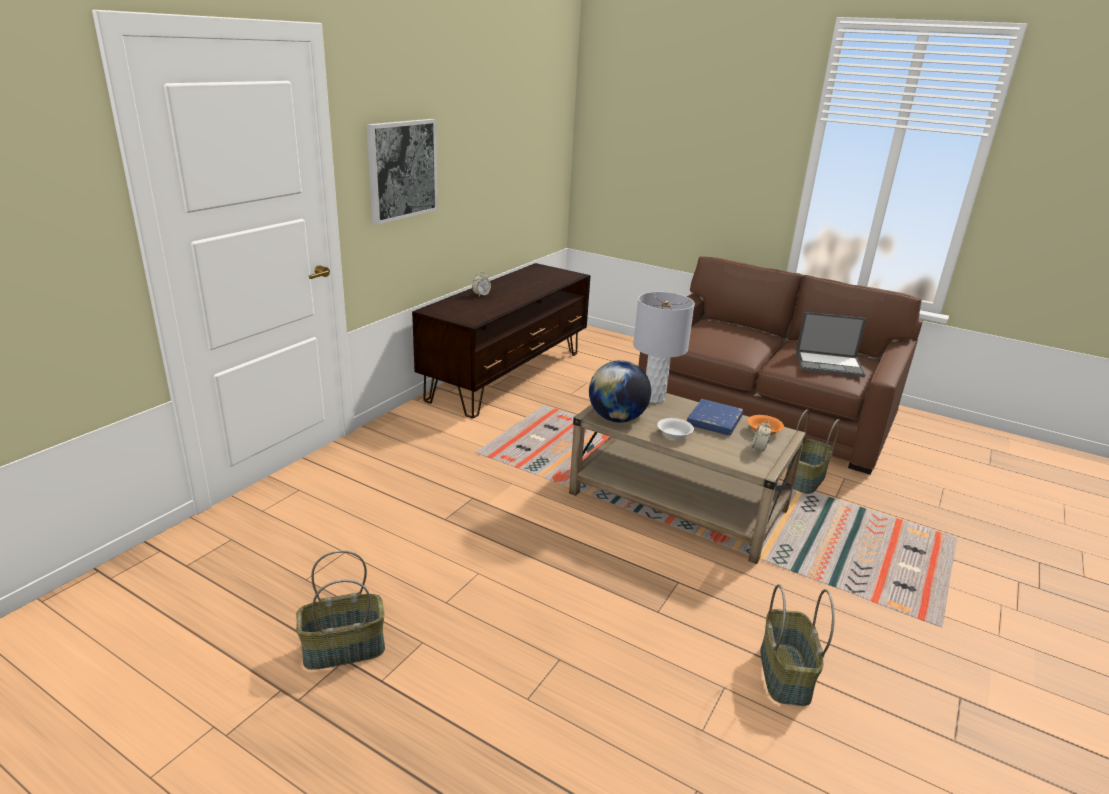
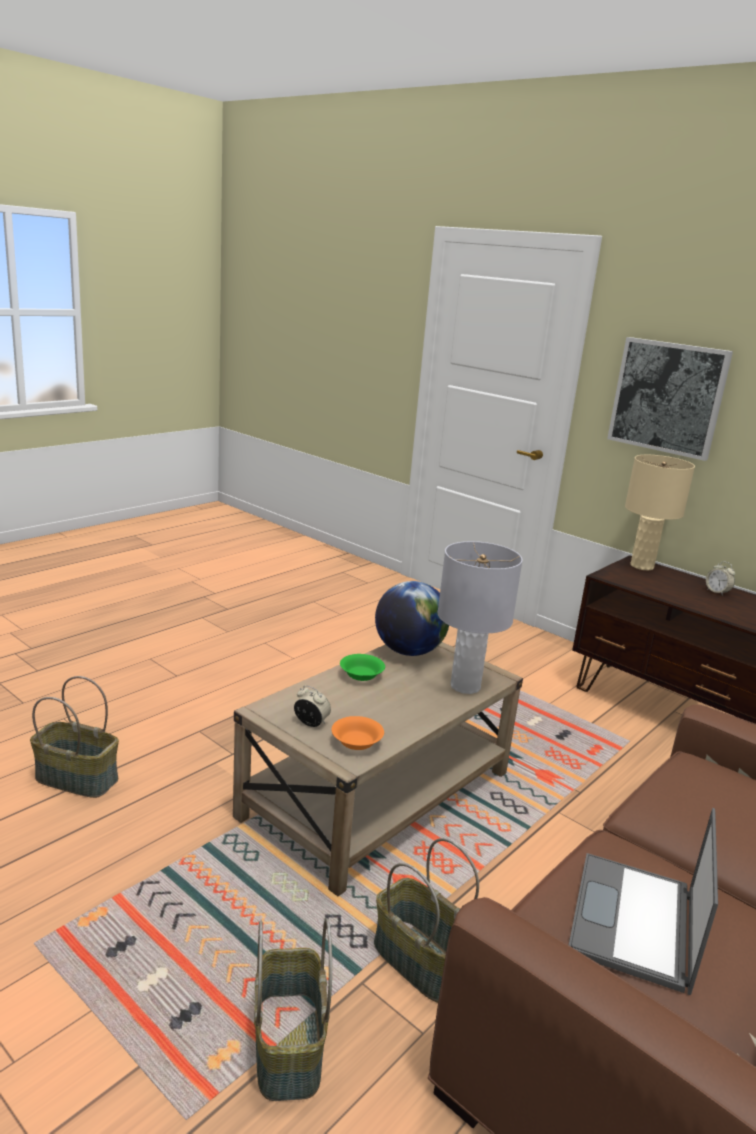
camera: 100 degrees right, 5 degrees down
(343, 650) = (236, 609): basket -> basket (286, 1045)
(439, 309) = (642, 566): none -> beige table lamp
(674, 435) = (361, 675): white bowl -> green bowl
(714, 421) = (394, 712): blue book -> none

